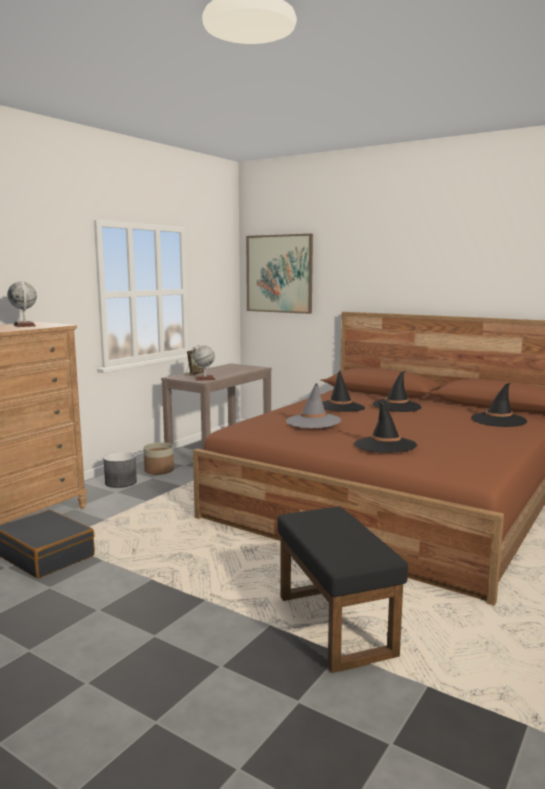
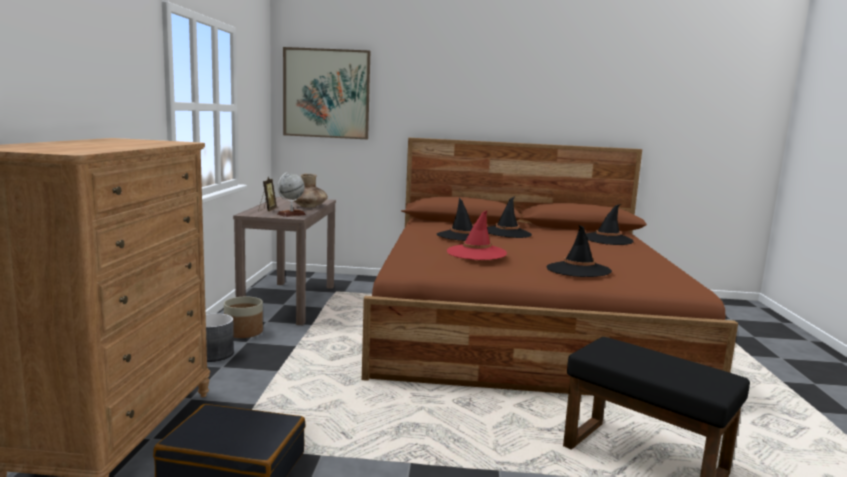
camera: 30 degrees left, 0 degrees up
(24, 325) = (132, 142): globe -> none
(234, 373) = (309, 206): none -> brown vase
(313, 421) = (476, 253): grey hat -> red hat

